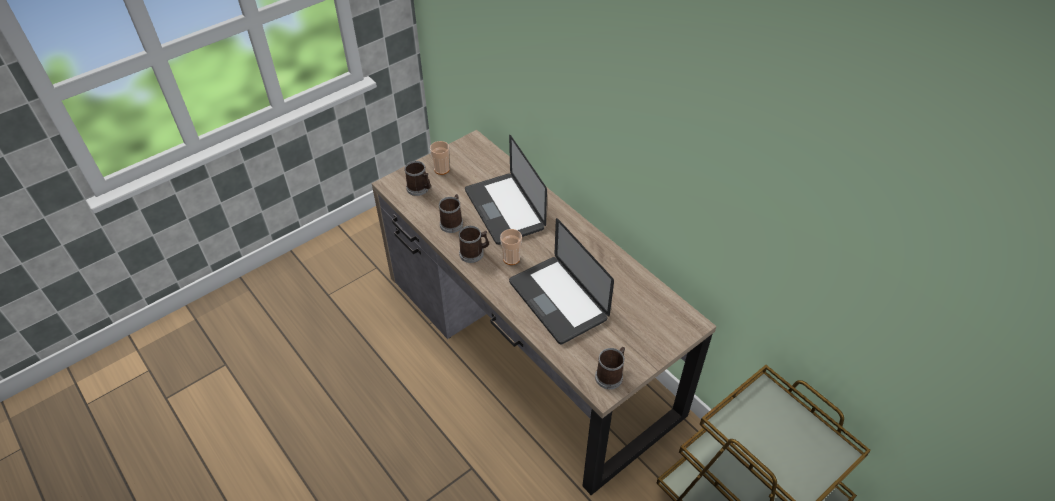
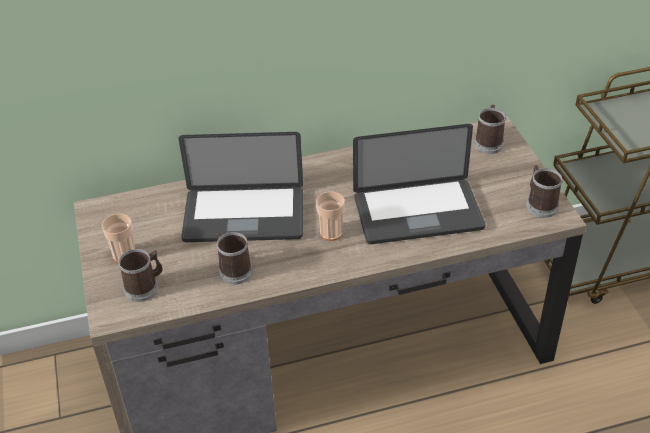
camera: 65 degrees left, 5 degrees down
(474, 253) = (301, 263): mug -> mug (488, 142)

